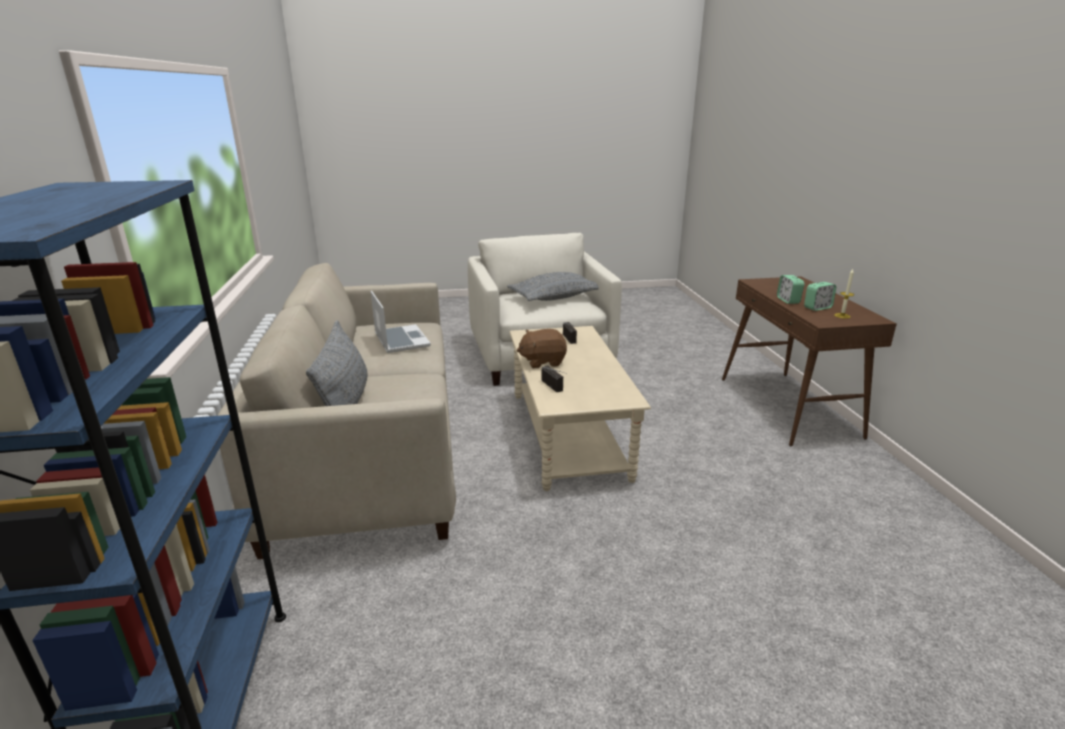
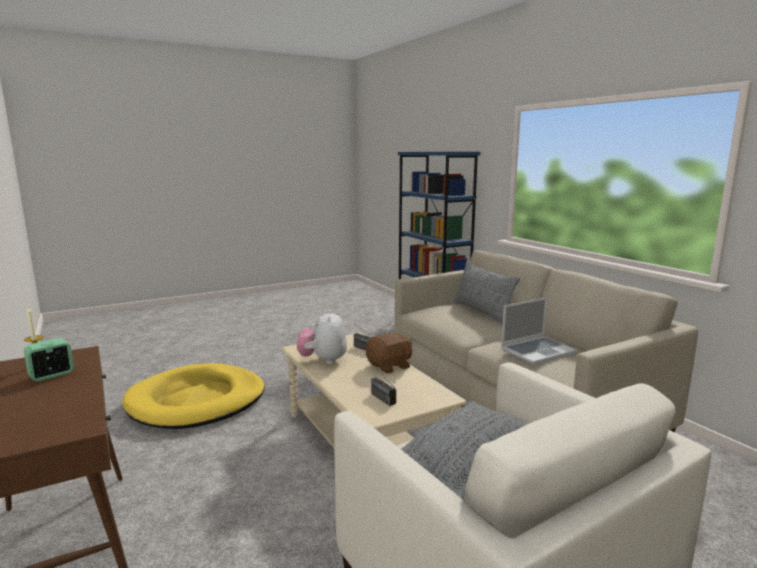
camera: 160 degrees right, 10 degrees down
(400, 340) = (537, 351): laptop -> laptop turned 75 degrees counterclockwise
(605, 377) = (323, 360): none -> plush toy
(771, 536) = (197, 401): none -> yellow dog bed
(788, 300) = (78, 384): alarm clock -> none

